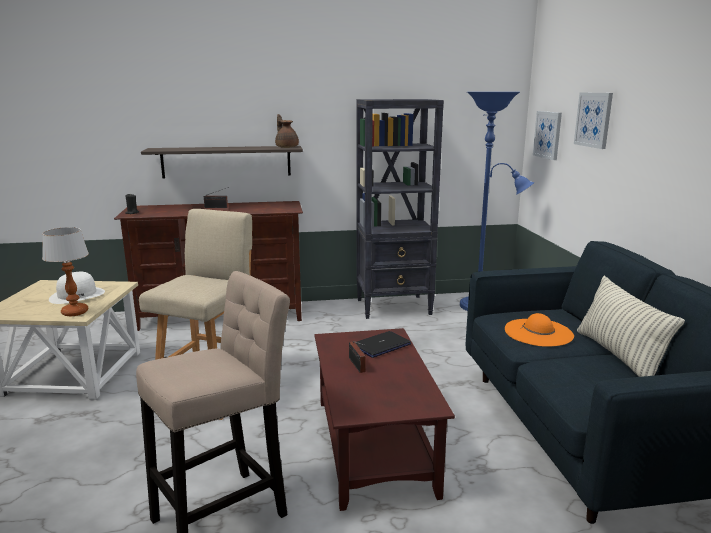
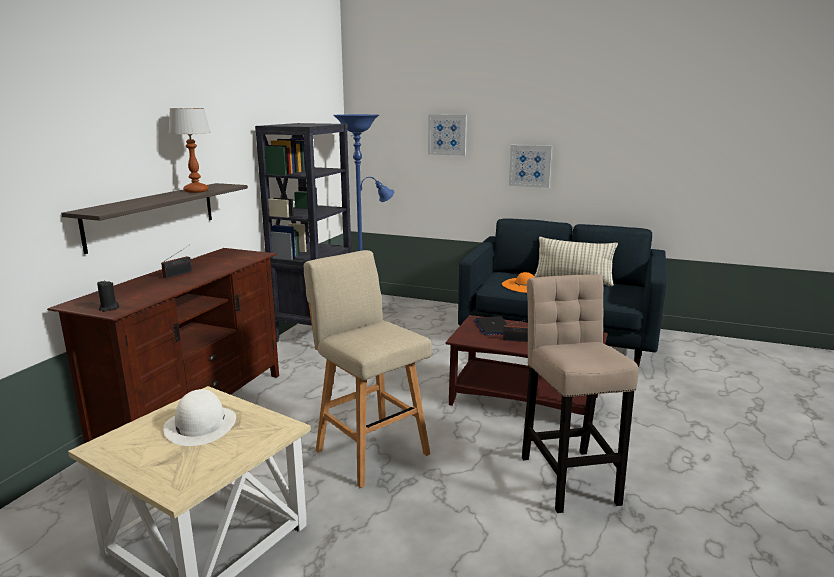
camera: 60 degrees left, 0 degrees up
(75, 312) = (268, 429): table lamp -> table lamp (196, 191)
(286, 147) = (220, 186): brown teapot -> none
(548, 135) = (385, 149): picture -> picture (530, 166)

